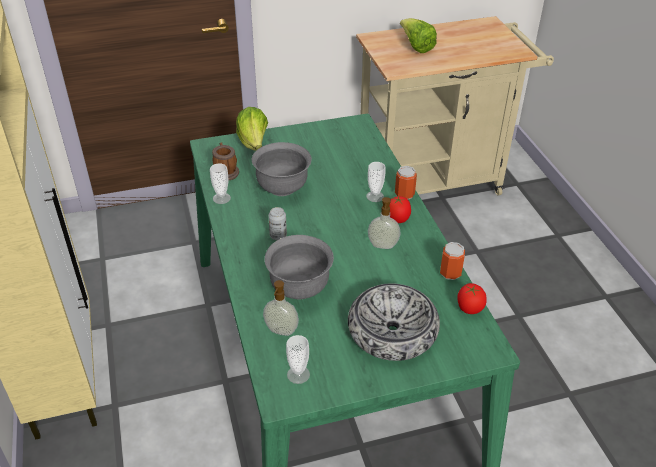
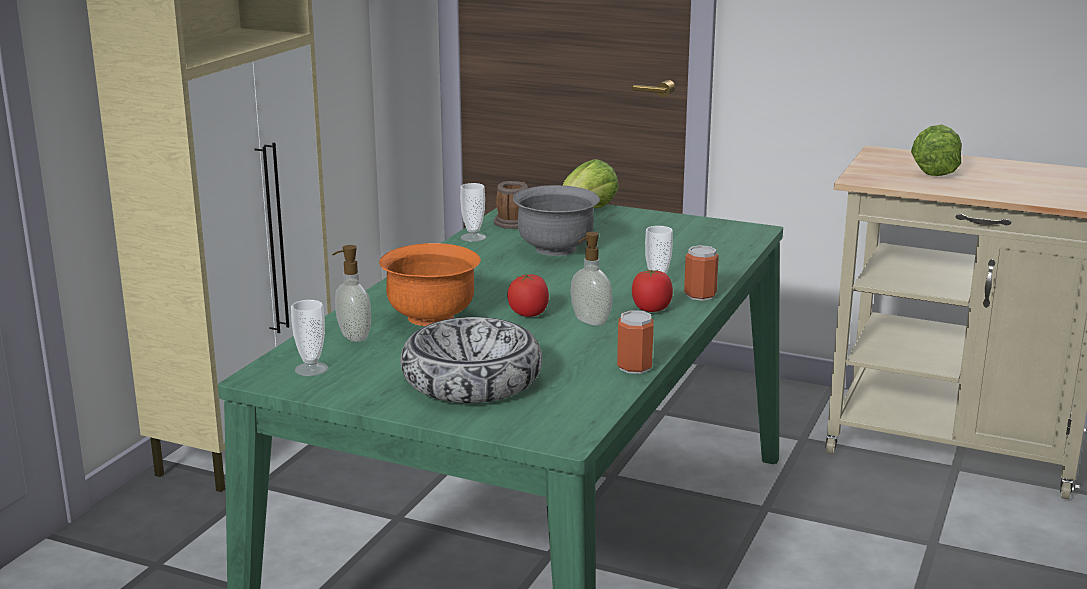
camera: 40 degrees right, 20 degrees down
(278, 236) = (482, 278): can -> none
(300, 288) = (432, 317): grey bowl -> orange bowl
(469, 308) = (602, 399): tomato -> tomato (528, 314)

